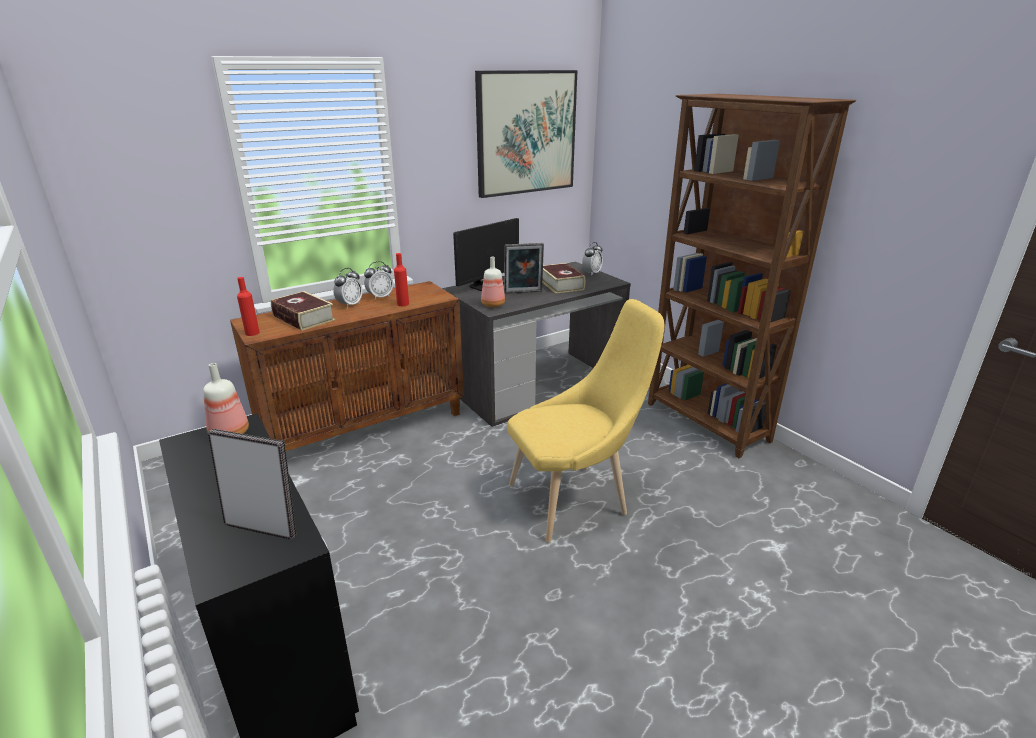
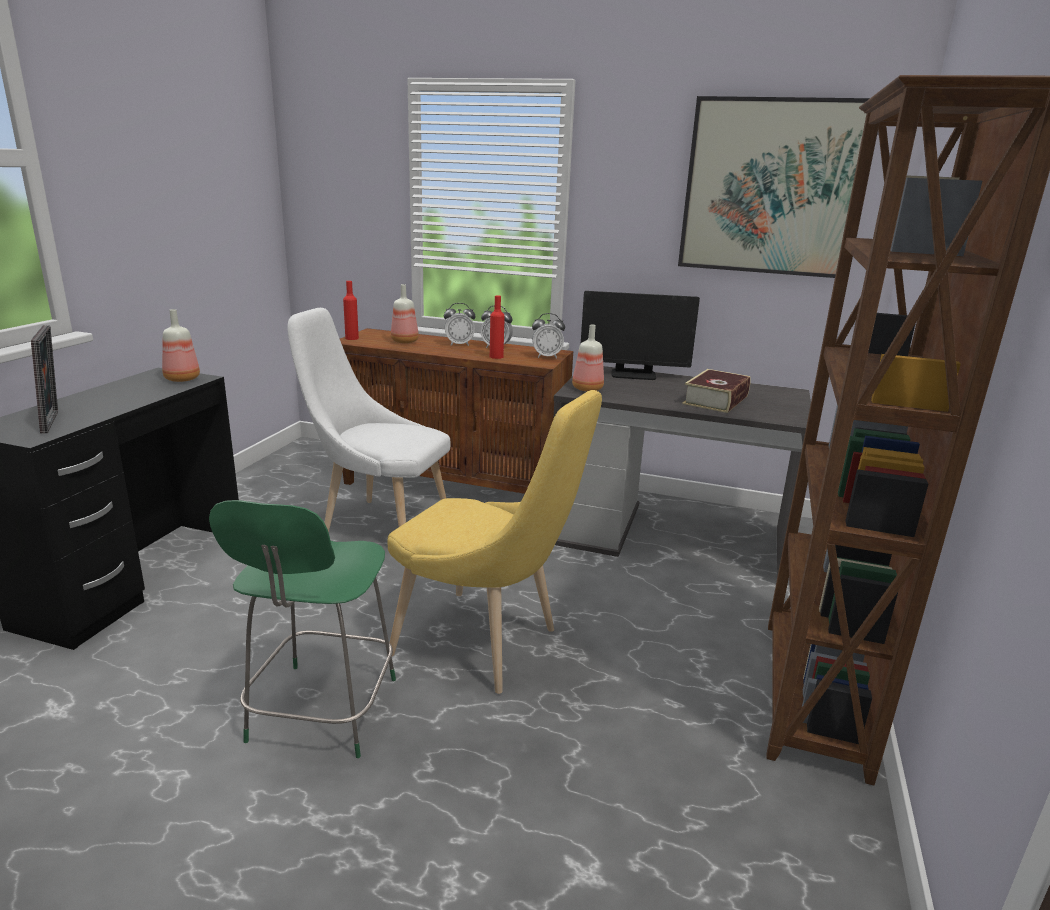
camera: 50 degrees right, 5 degrees down
(303, 318) = (405, 341): book -> bottle
(373, 482) = (379, 525): none -> white chair
(523, 292) = (649, 391): picture frame -> none
(581, 595) = (321, 713): none -> green chair
(591, 273) = (791, 404): alarm clock -> alarm clock (547, 357)

